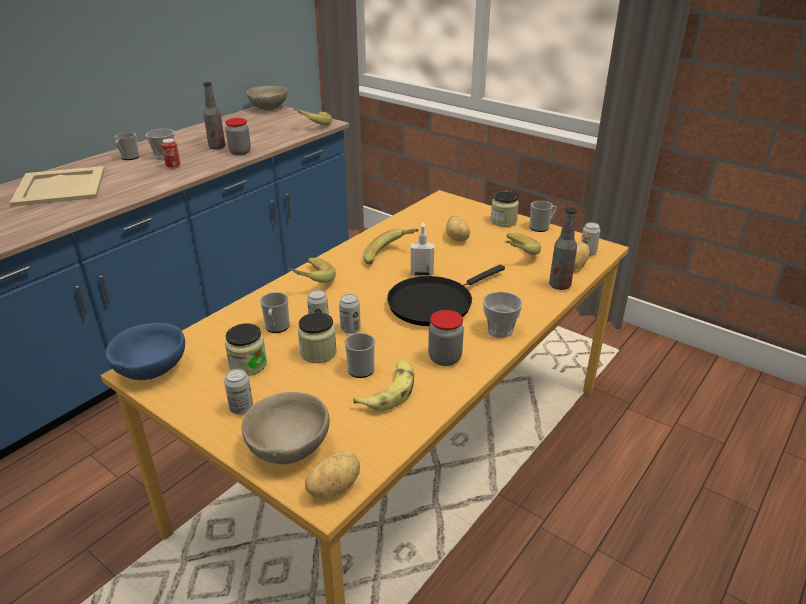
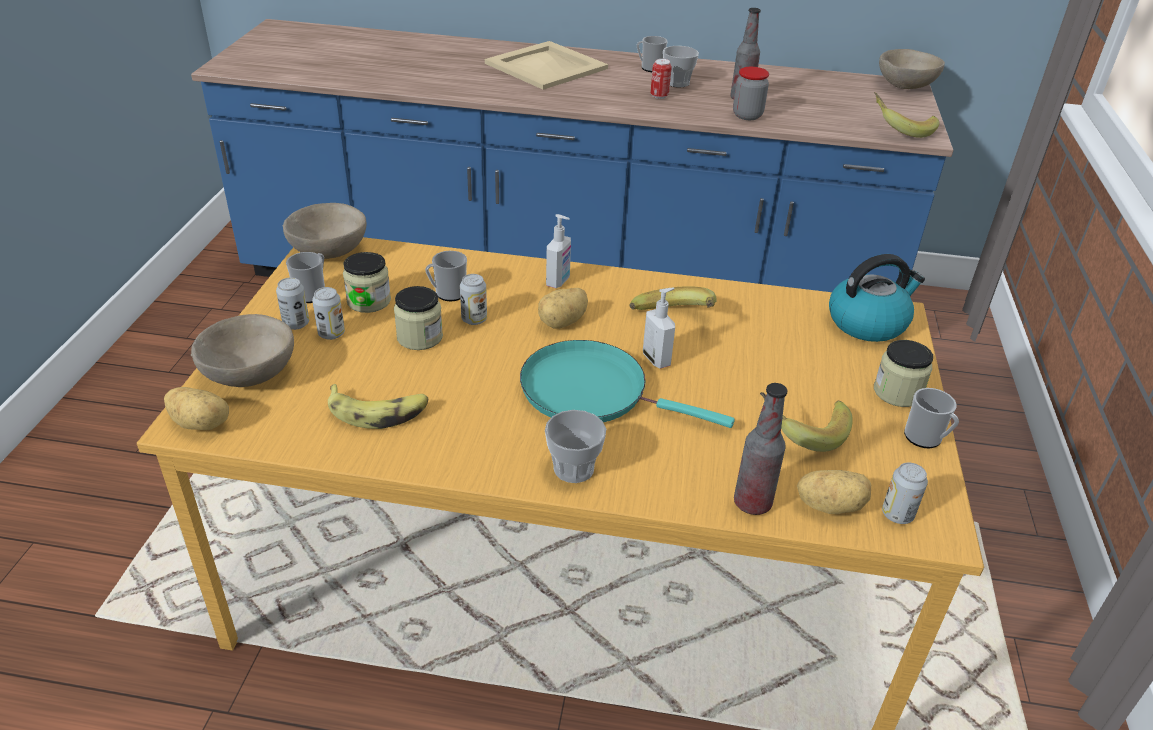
camera: 60 degrees right, 5 degrees up
(152, 368) = (329, 251): blue bowl -> beige bowl
(309, 281) = (558, 281): banana -> soap dispenser
(350, 329) = (482, 344): can -> can (331, 333)
(359, 367) = (410, 375): mug -> mug (312, 293)
(434, 303) = (592, 391): black frying pan -> turquoise frying pan
(443, 207) = (868, 322): none -> kettle
(444, 358) = (472, 436): jar -> none
(457, 238) = (789, 362): potato -> potato (563, 322)

